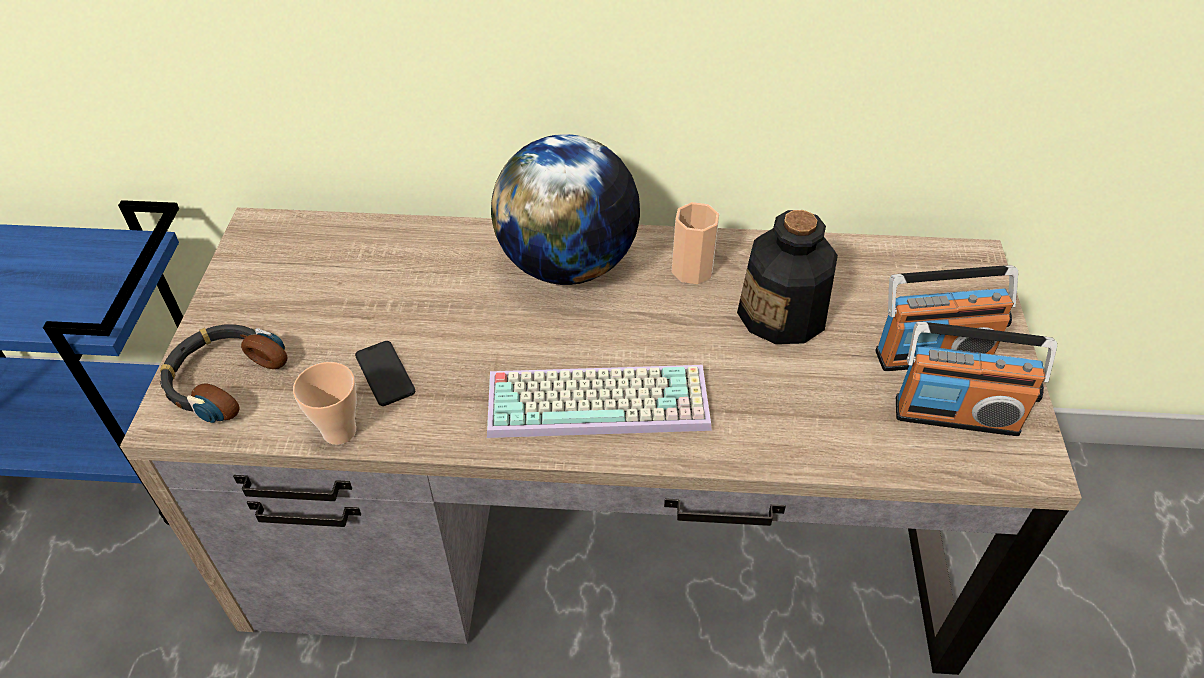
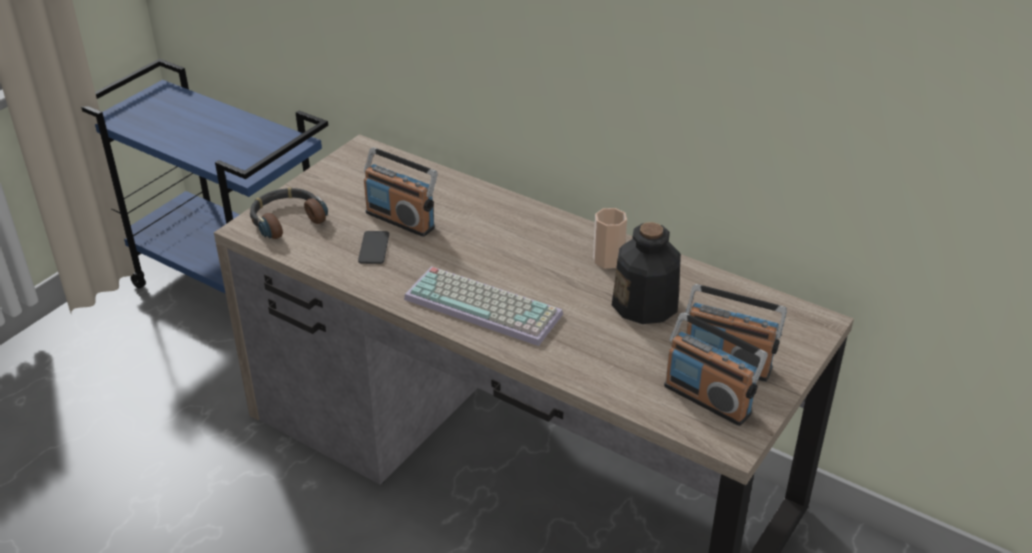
camera: 30 degrees right, 10 degrees down
(339, 431) = (327, 266): cup -> none
(390, 315) = (401, 220): none -> radio
(568, 264) = (530, 229): globe -> none

